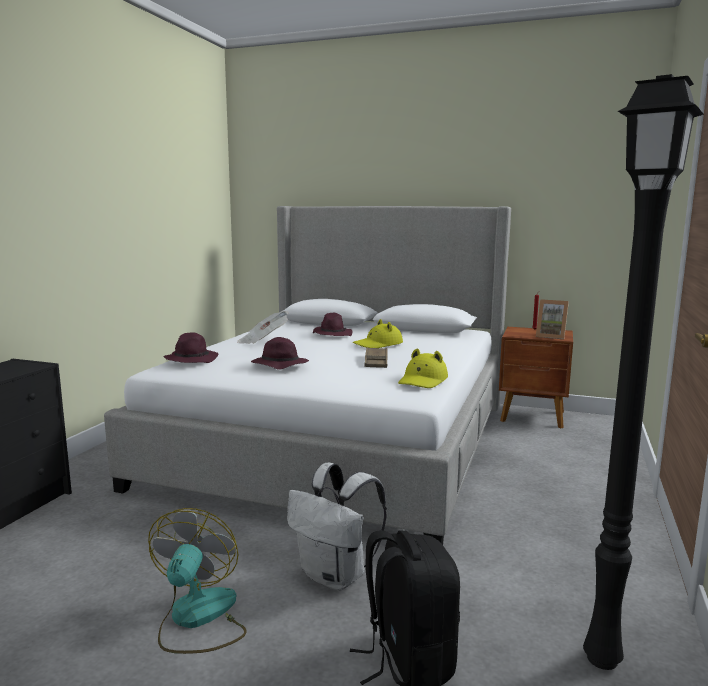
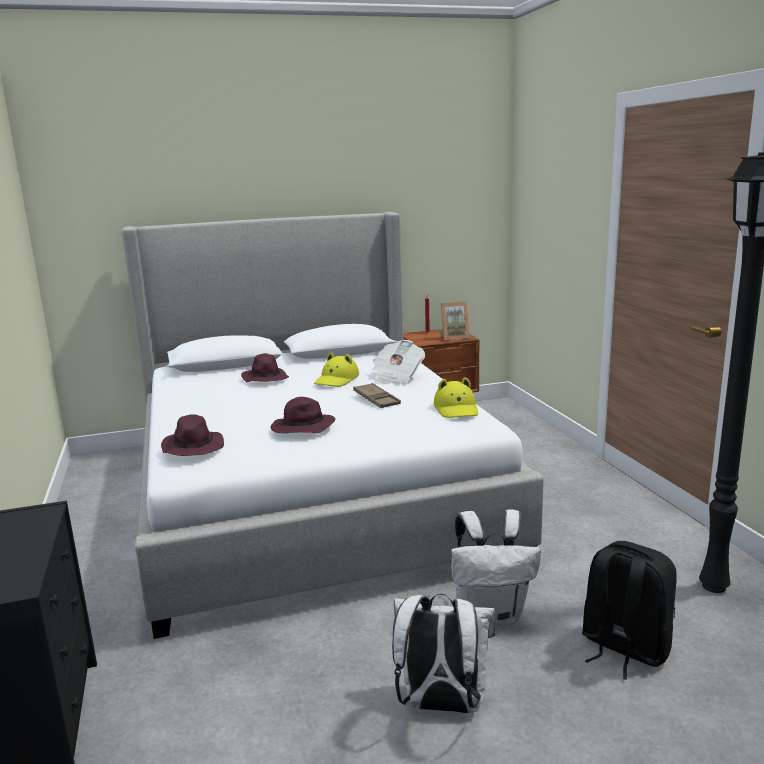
camera: 35 degrees left, 5 degrees up
(197, 619) = (441, 705): fan -> white backpack
(263, 341) = (212, 404): newspaper -> newspaper (396, 377)

